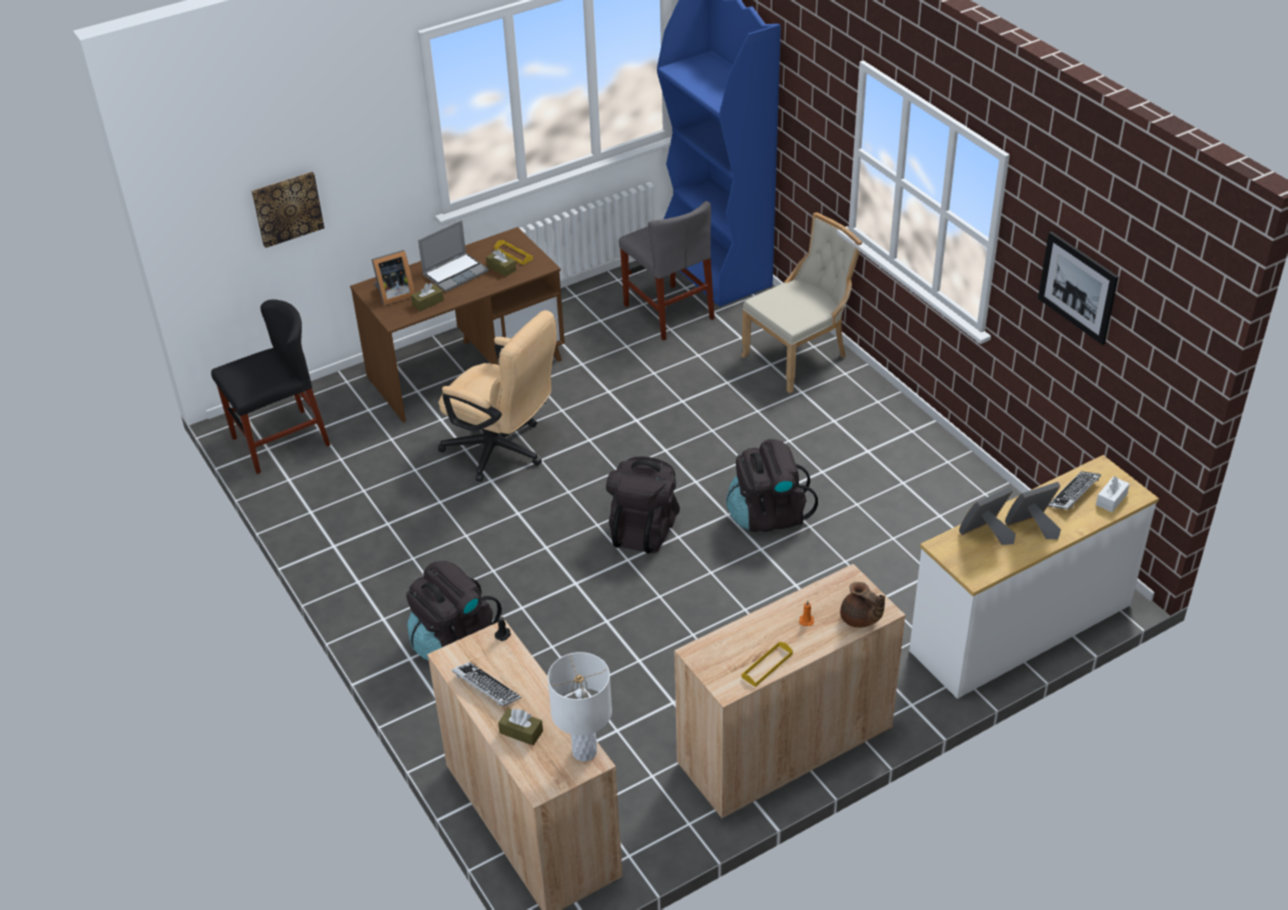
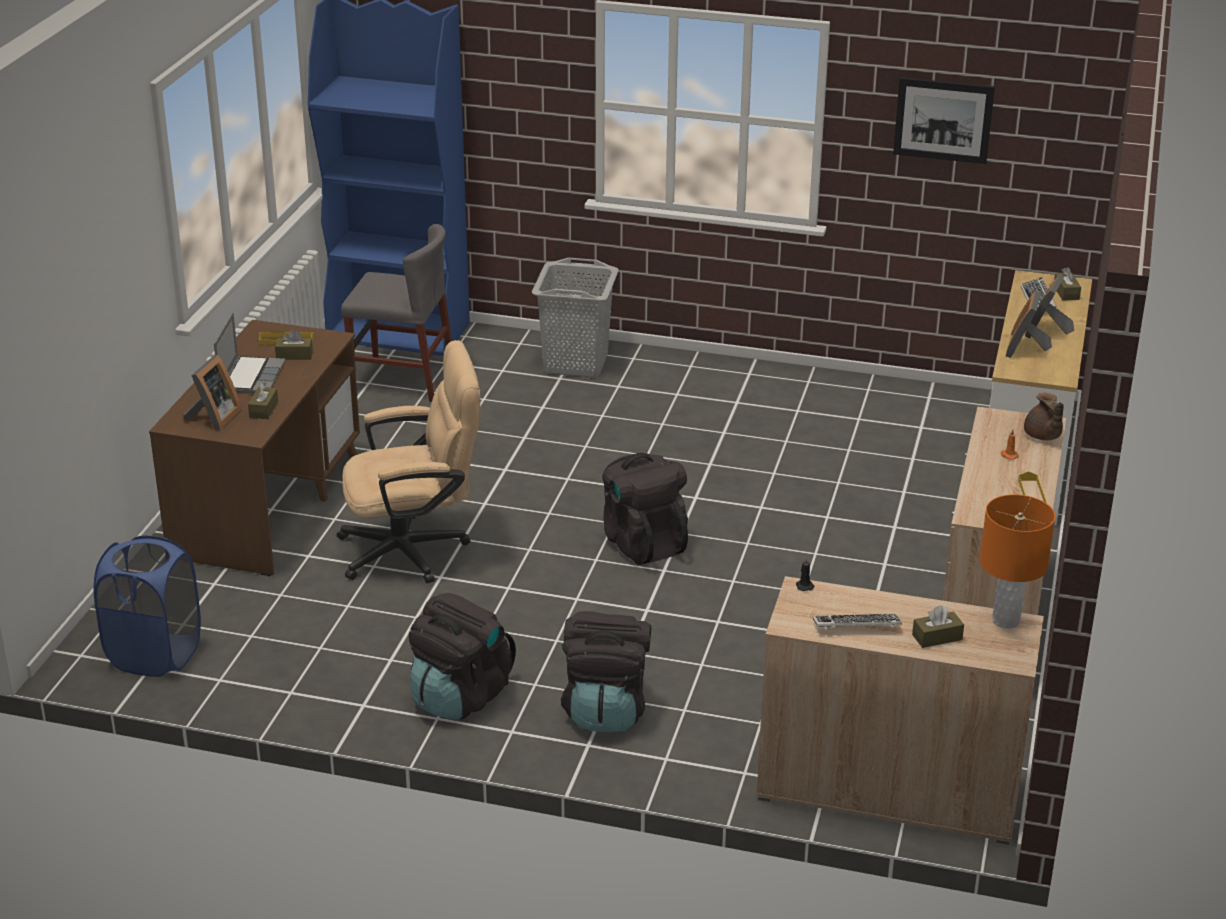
camera: 45 degrees left, 10 degrees down
(280, 441) = (155, 654): black chair -> blue laundry basket
(287, 208) = (76, 343): picture -> none
(585, 752) = (1006, 620): white table lamp -> orange table lamp
(768, 515) = (729, 482): black backpack -> black backpack (460, 696)
(799, 357) = (576, 363): beige chair -> grey laundry basket
(859, 619) = (1042, 436): brown teapot -> brown teapot turned 75 degrees clockwise
(1111, 499) = (1066, 293): white tissue box -> brown tissue box

